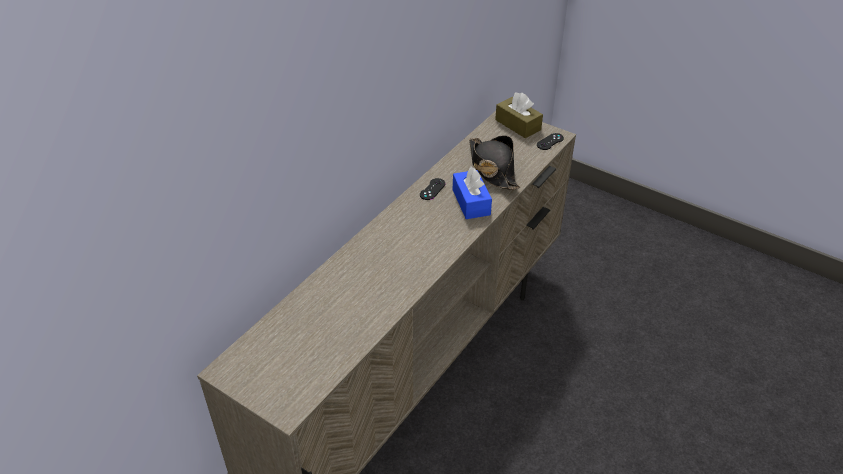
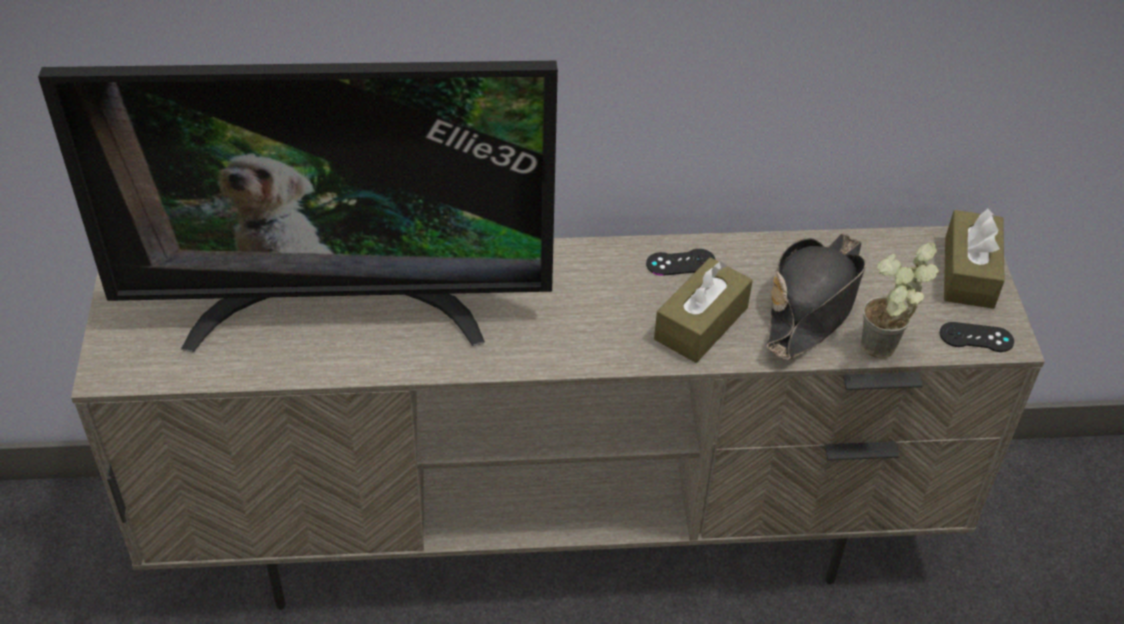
camera: 50 degrees right, 5 degrees up
(340, 304) = (337, 307): none -> television
(471, 202) = (701, 323): blue tissue box -> brown tissue box
(535, 167) = (883, 355): none -> potted plant

